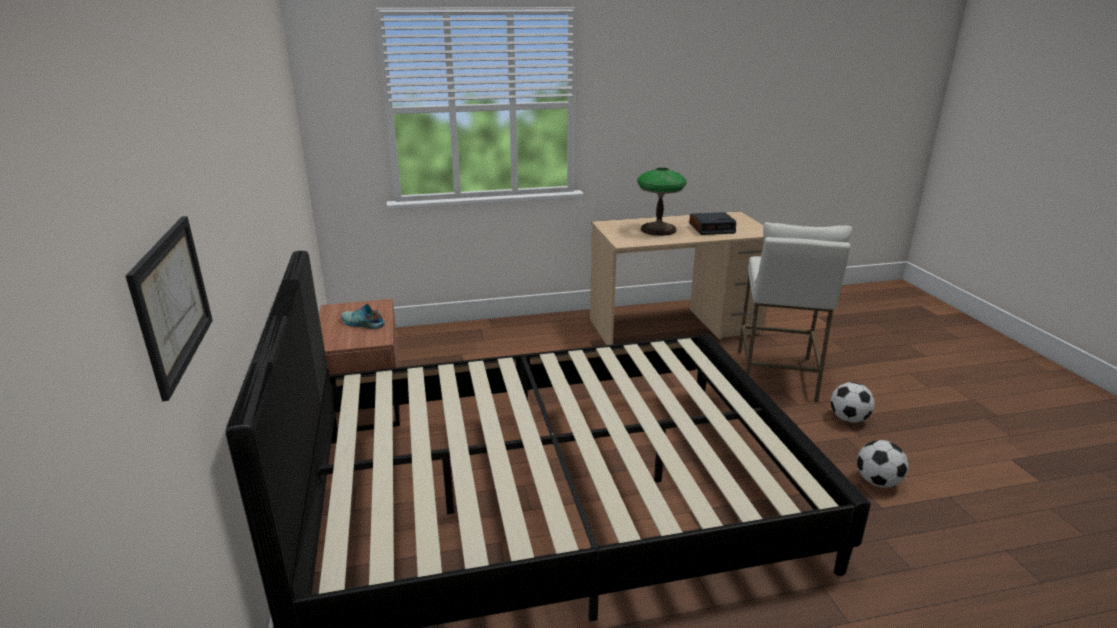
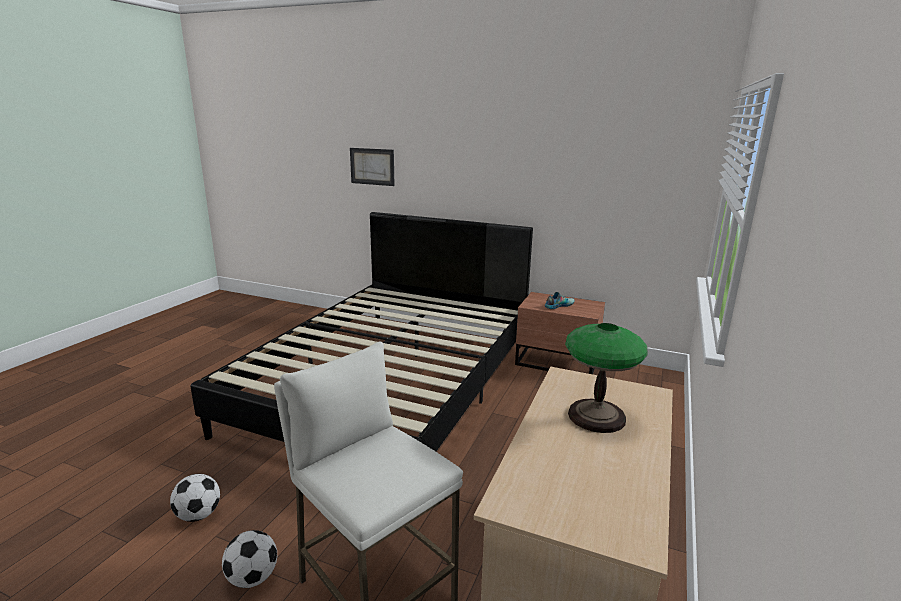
camera: 125 degrees right, 5 degrees down
(712, 228) = (567, 463): alarm clock -> none

